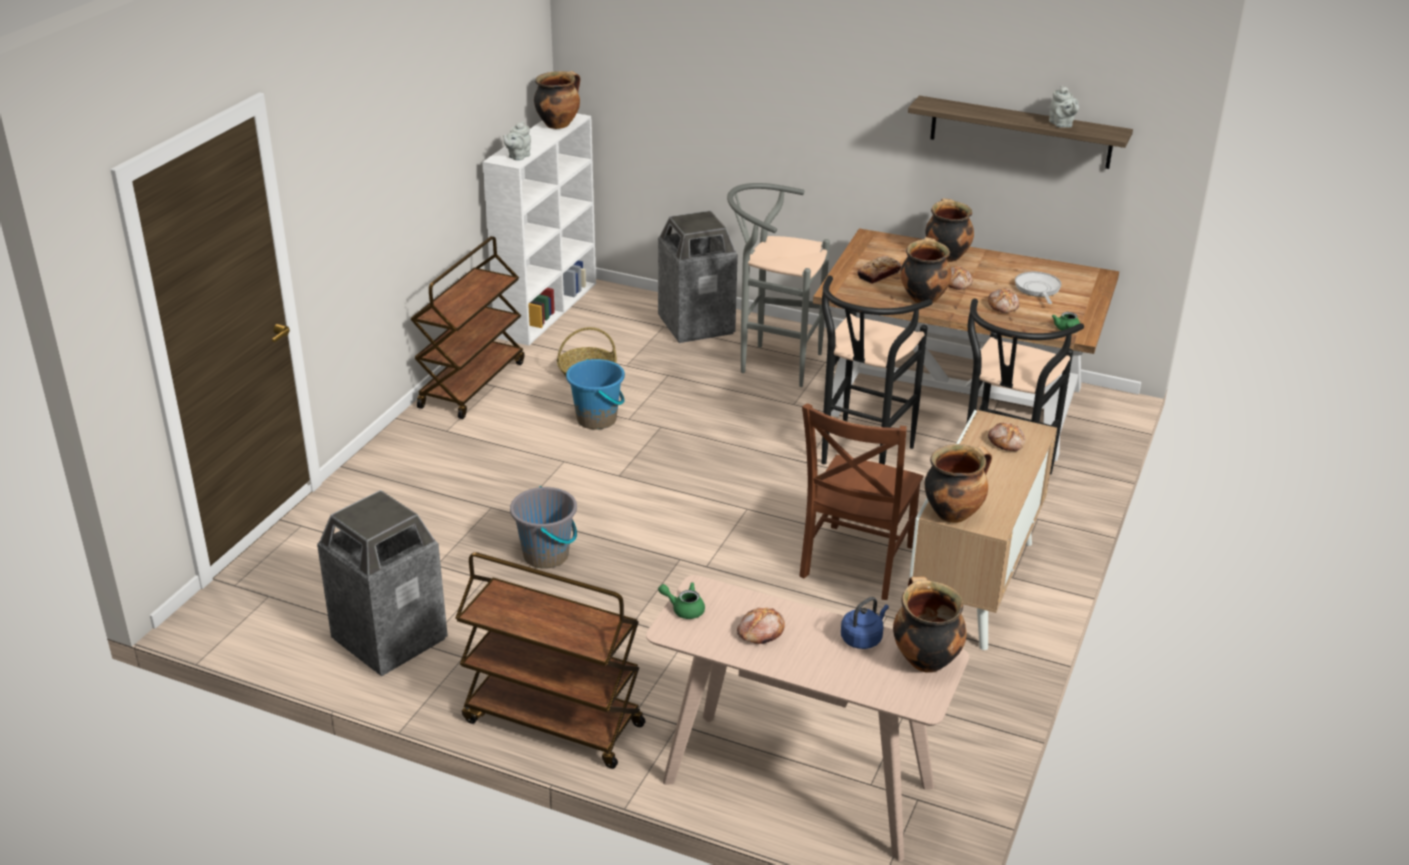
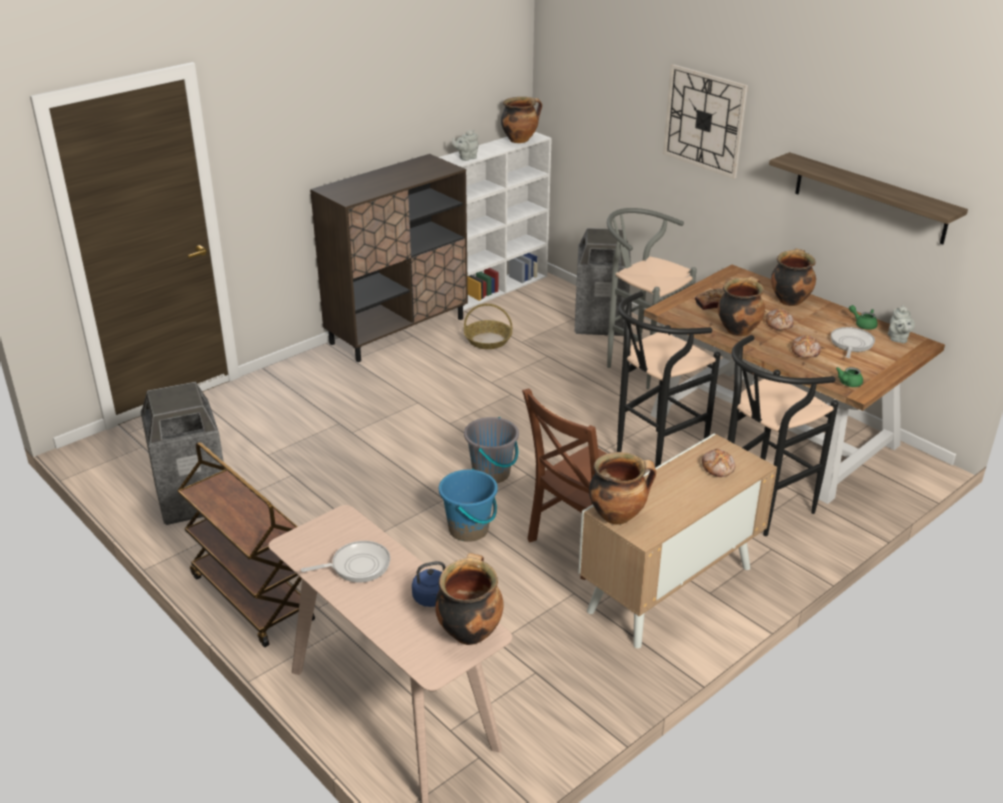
camera: 25 degrees right, 0 degrees up
(472, 384) = (398, 330): brown cart -> brown cabinet
(546, 555) = (349, 469): grey bucket -> grey bucket (491, 473)
(597, 419) = (467, 377): blue bucket -> blue bucket (469, 529)
(684, 609) = (316, 530): green teapot -> green teapot (863, 324)
(760, 632) = (357, 566): bread -> frying pan
(806, 72) = (704, 120): none -> wall clock
(1061, 124) = (899, 194): grey teapot -> grey teapot (897, 339)

